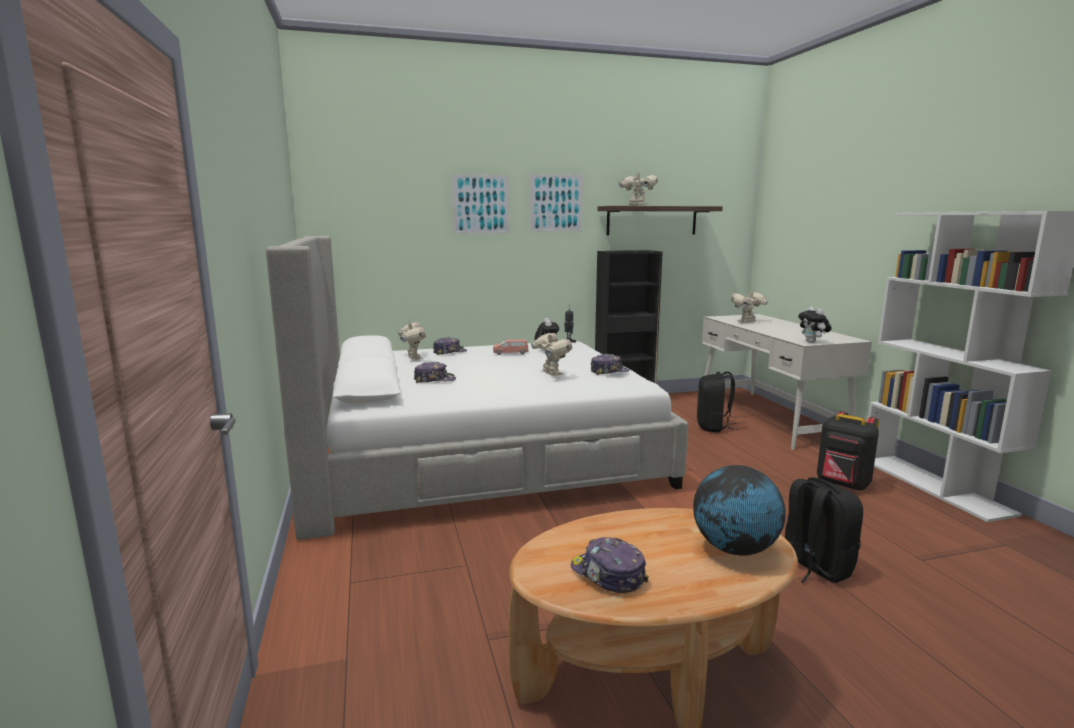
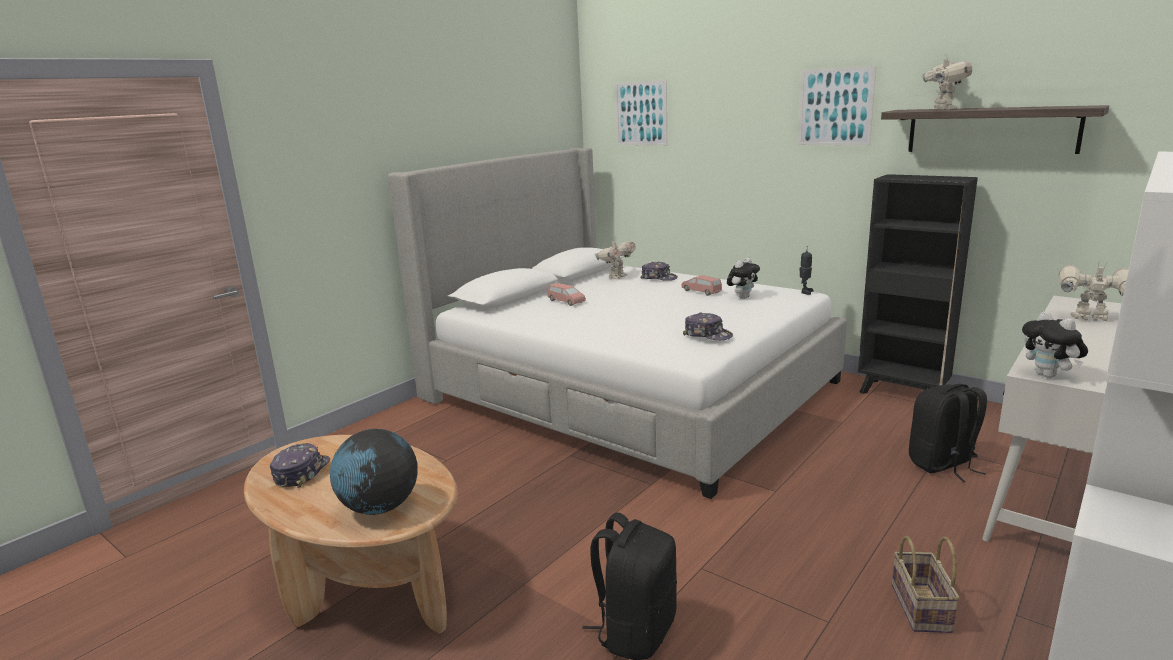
camera: 55 degrees right, 5 degrees up
(434, 380) = (566, 301): cap -> pink toy car
(481, 204) = (742, 111): picture -> picture (641, 113)
(551, 374) = (652, 321): toy robot -> none
(812, 342) = (1049, 376): plush toy -> plush toy turned 60 degrees counterclockwise
(843, 485) = (923, 609): black backpack -> basket

